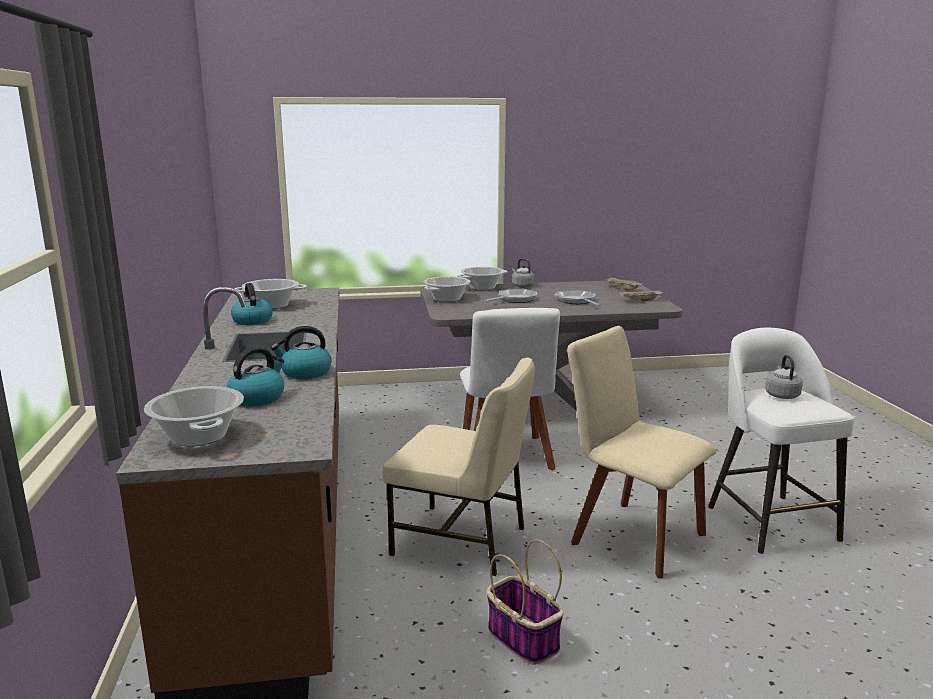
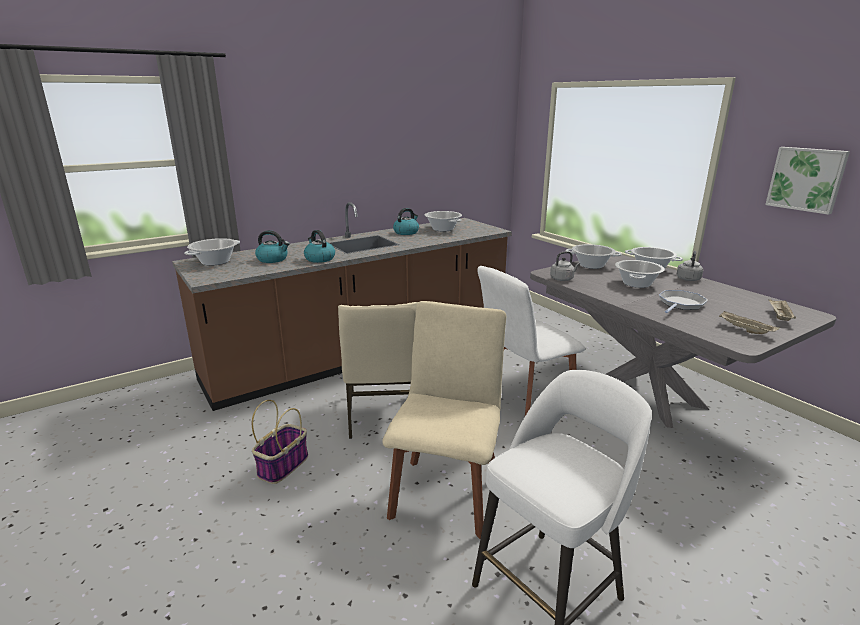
camera: 65 degrees right, 5 degrees up
(515, 299) = (636, 284): frying pan -> cooking pot
(579, 181) = (806, 179): none -> picture
(781, 395) = (572, 458): grey kettle -> grey kettle (563, 279)

